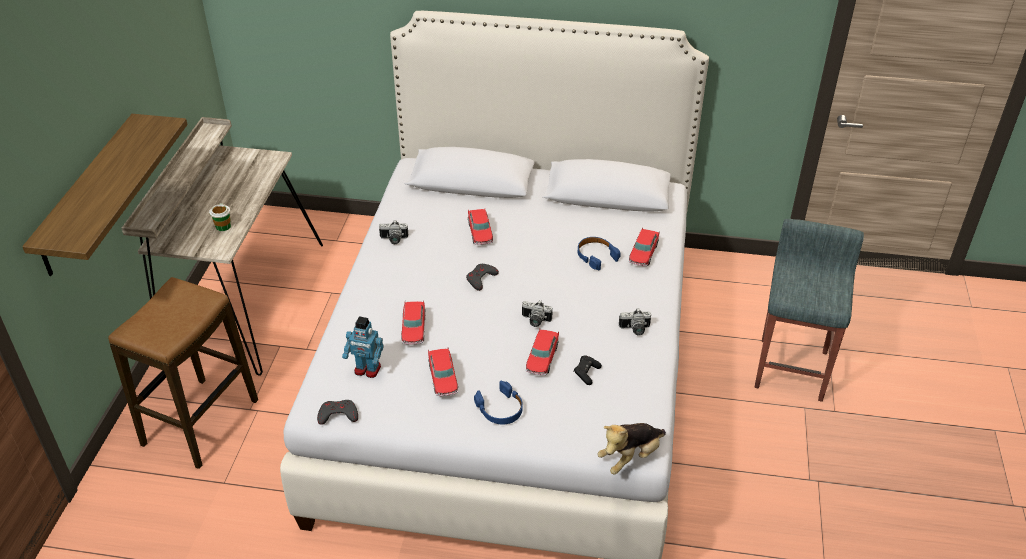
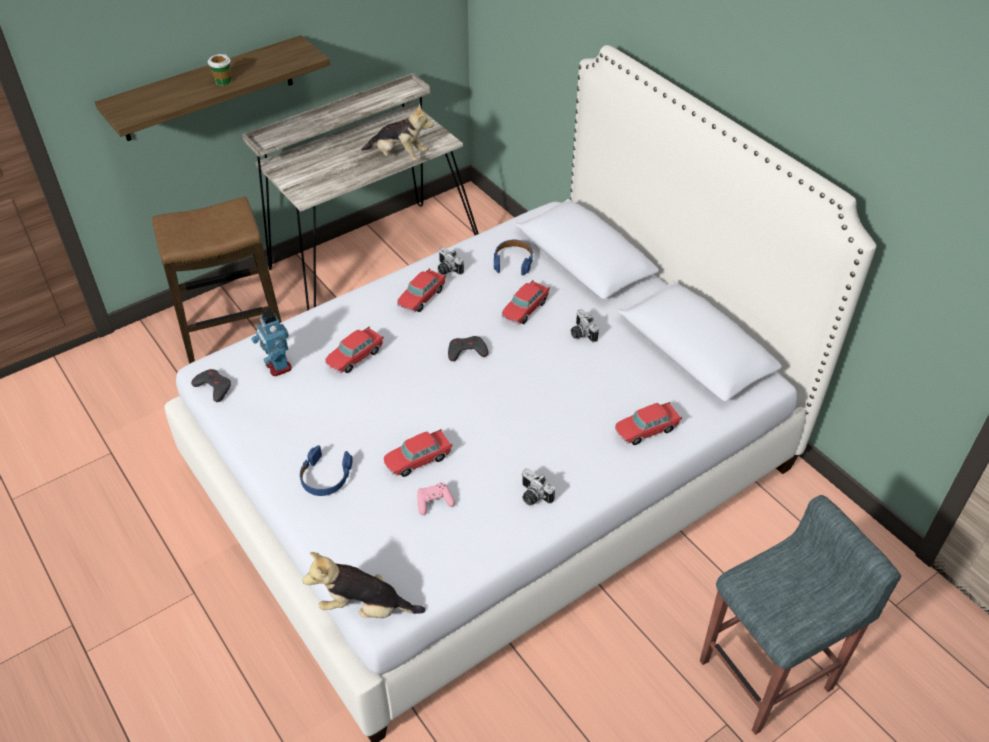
camera: 45 degrees right, 5 degrees up
(223, 226) = (331, 177): cup -> cup (223, 81)
(256, 185) = (399, 156): none -> plush toy
(443, 378) = (318, 415): toy car -> toy car (421, 297)
(535, 321) = (458, 422): camera -> camera (581, 334)
(586, 373) = (434, 502): black game controller -> pink game controller
(596, 256) = (597, 401): blue headphones -> blue headphones (513, 261)

